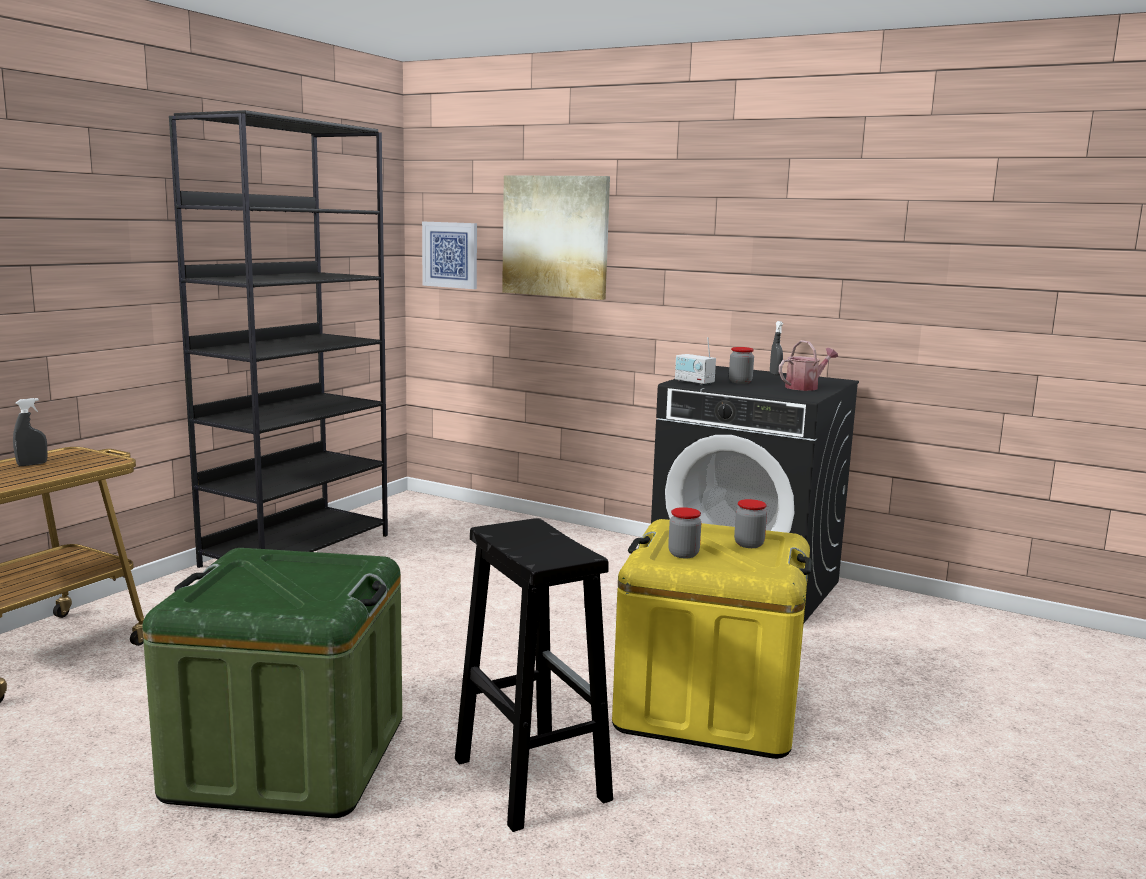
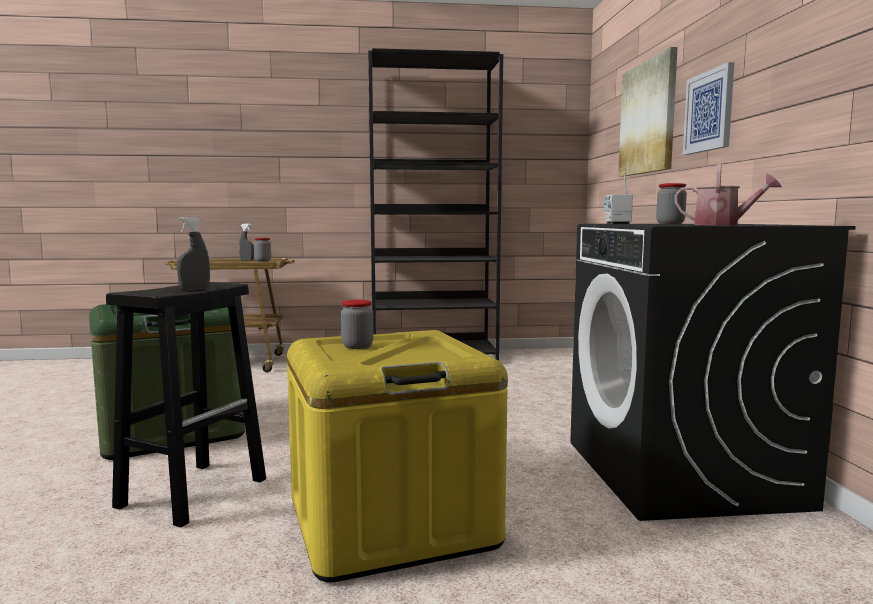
camera: 55 degrees right, 5 degrees down
(450, 255) = (603, 152): picture -> picture (709, 111)
(749, 544) = (428, 355): jar -> jar (263, 261)
(775, 374) = (758, 224): grey spray bottle -> grey spray bottle (194, 289)

